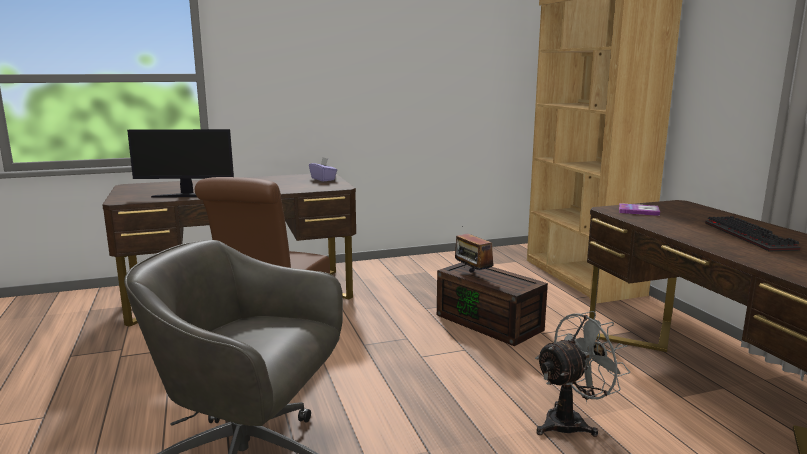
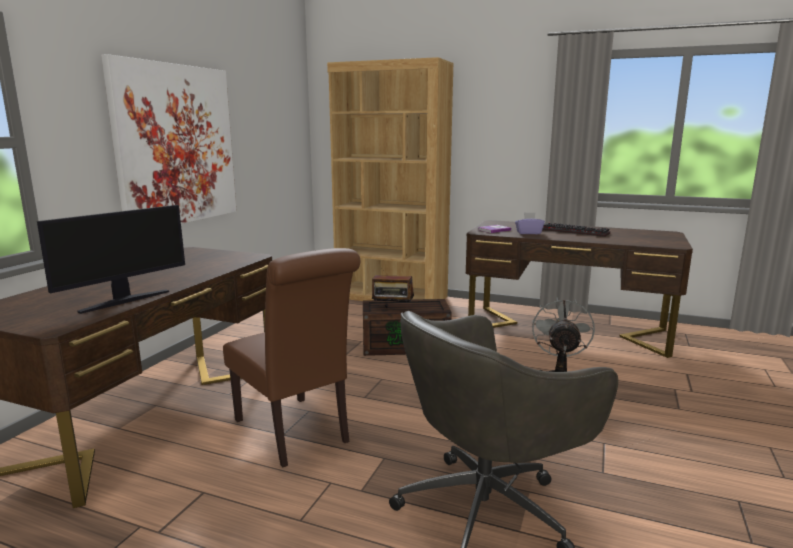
camera: 50 degrees left, 0 degrees up
(323, 179) = (208, 254): purple tissue box -> purple tissue box (528, 233)
(348, 83) = (176, 145): none -> picture

